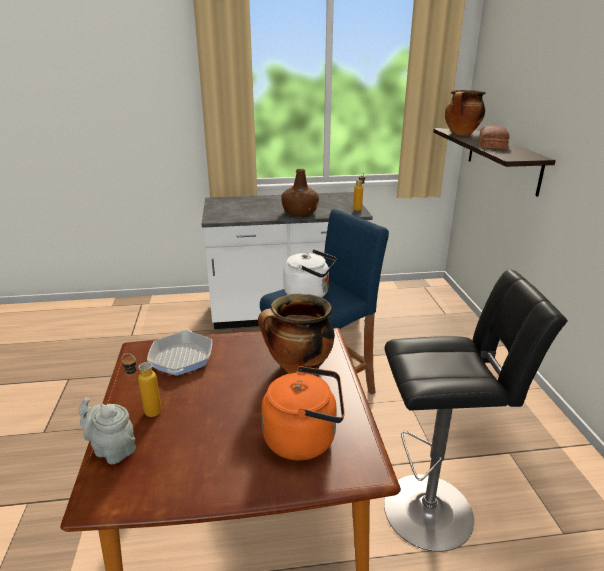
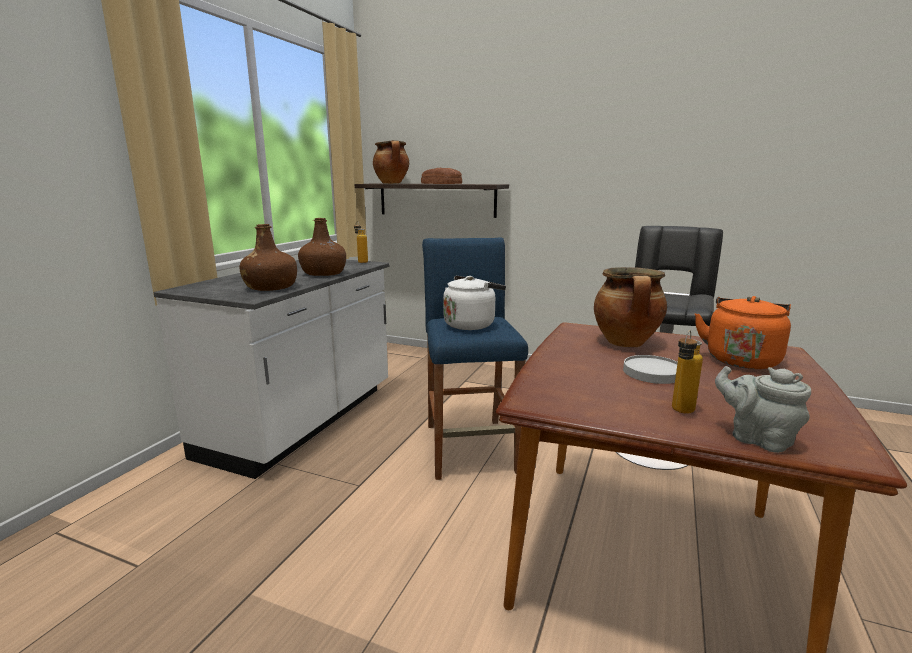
camera: 60 degrees left, 10 degrees down
(112, 449) = (756, 438): grey teapot -> grey teapot turned 75 degrees clockwise
(181, 358) = (570, 382): frying pan -> none
(226, 390) = (652, 373): none -> white plate
(242, 214) = (271, 287): none -> brown bottle

